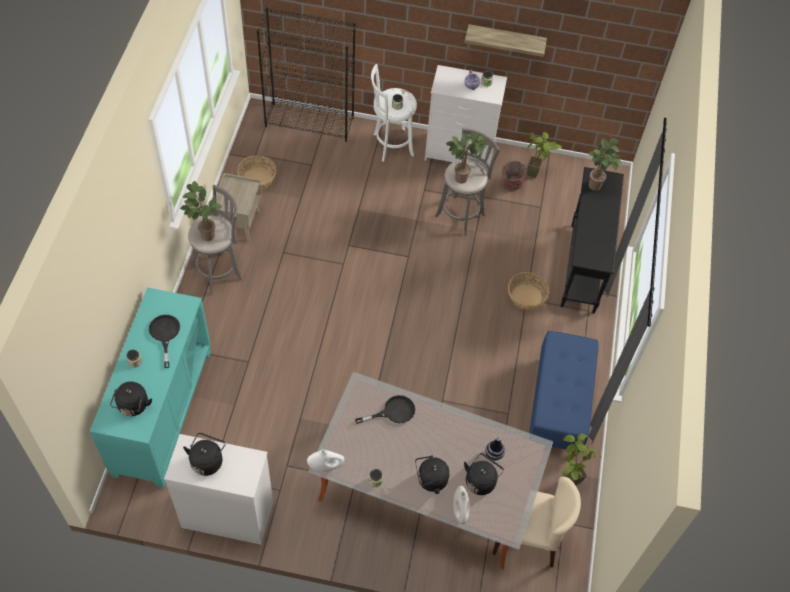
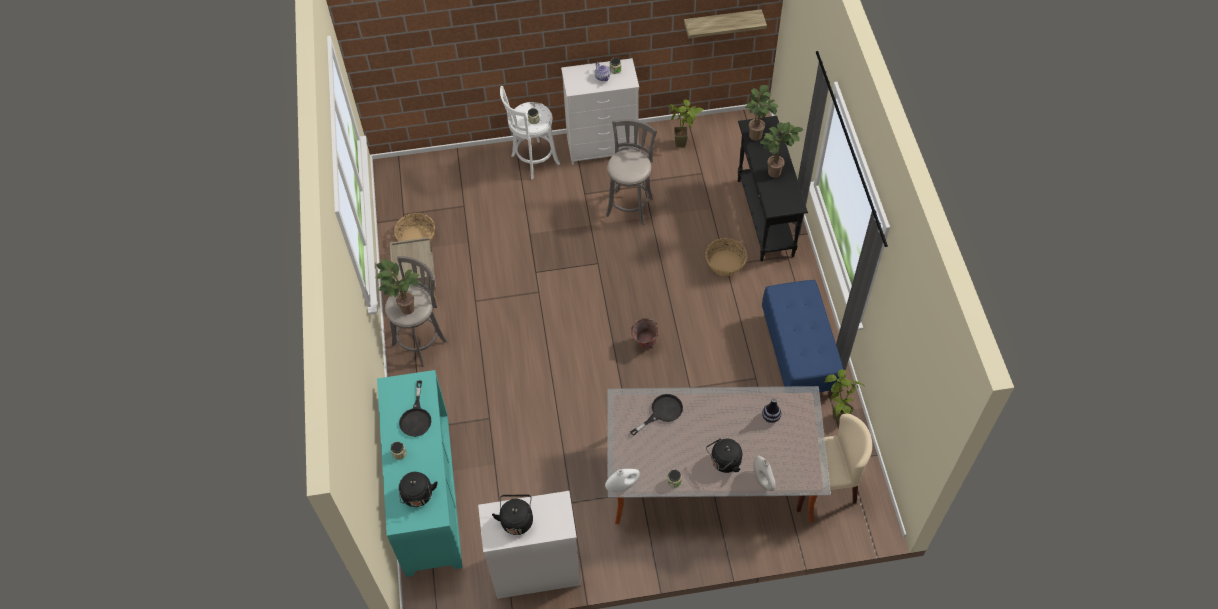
camera: 15 degrees left, 0 degrees up
(165, 335) = (416, 417): black frying pan -> black frying pan turned 150 degrees counterclockwise
(310, 122) = (443, 164): black bookcase -> none
(463, 177) = (627, 168): potted plant -> potted plant (775, 170)
(481, 480) = (770, 445): black kettle -> none
(506, 40) = (623, 23): shelf -> shelf (722, 23)
(510, 186) = (665, 162): bucket -> bucket (644, 344)

